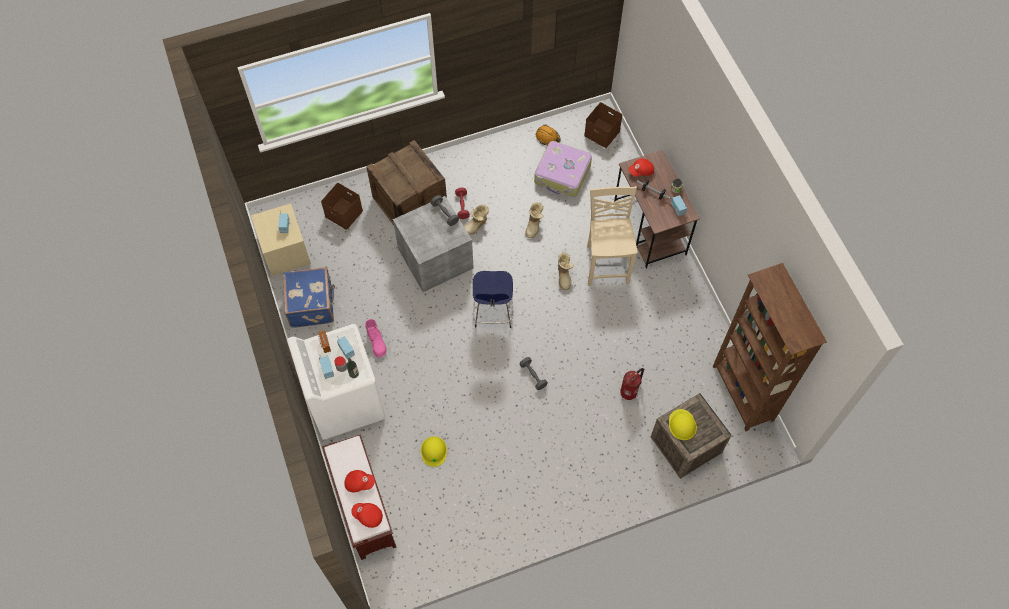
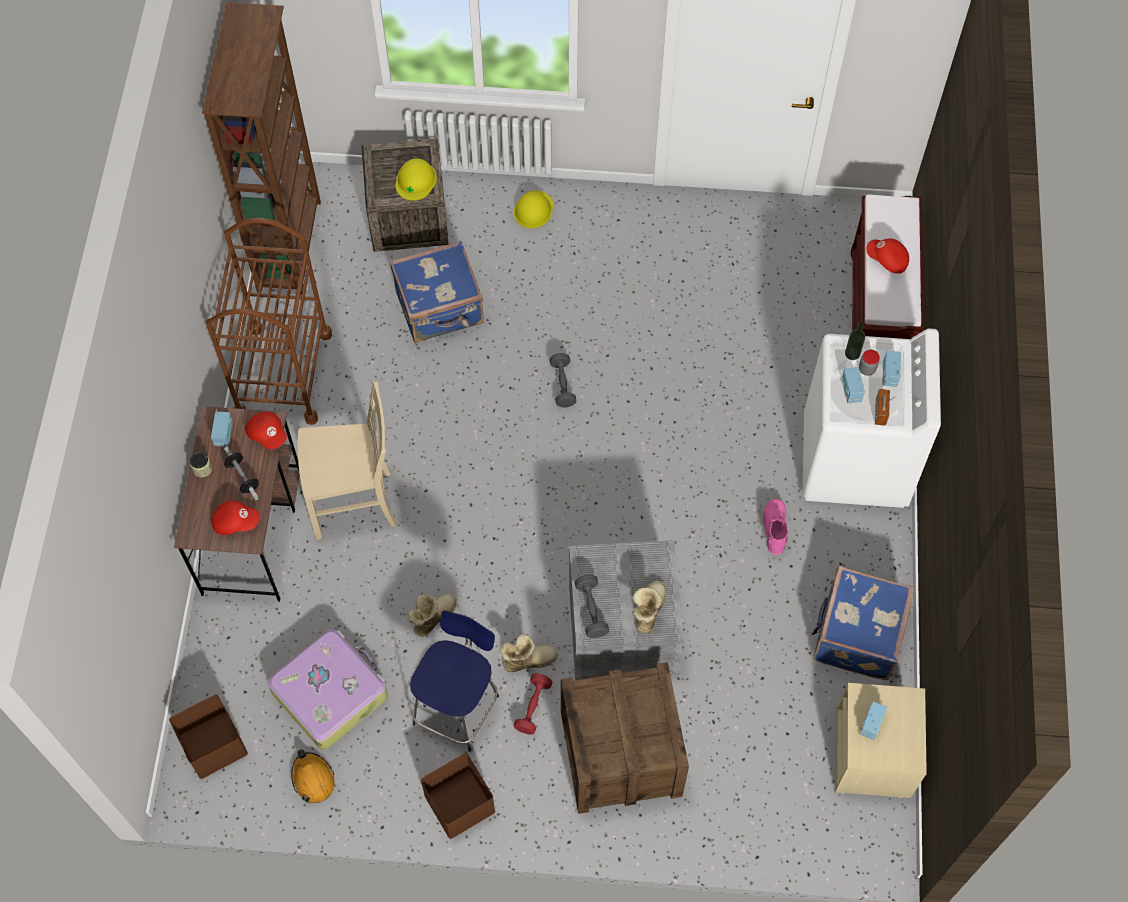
camera: 155 degrees left, 0 degrees up
(344, 213) = (743, 784): brown storage box -> brown storage box (458, 803)
(367, 516) = (889, 217): red cap -> red cap (268, 434)
(434, 451) = (752, 343): yellow hard hat -> yellow hard hat (533, 209)
(493, 313) = (574, 500): blue stool -> blue stool (457, 707)
(564, 276) = (433, 511): boot -> boot (648, 610)
(606, 263) = (355, 504): beige chair -> beige chair turned 120 degrees counterclockwise
(629, 392) = (440, 309): fire extinguisher -> blue suitcase
(691, 315) = (283, 374): none -> brown cart

